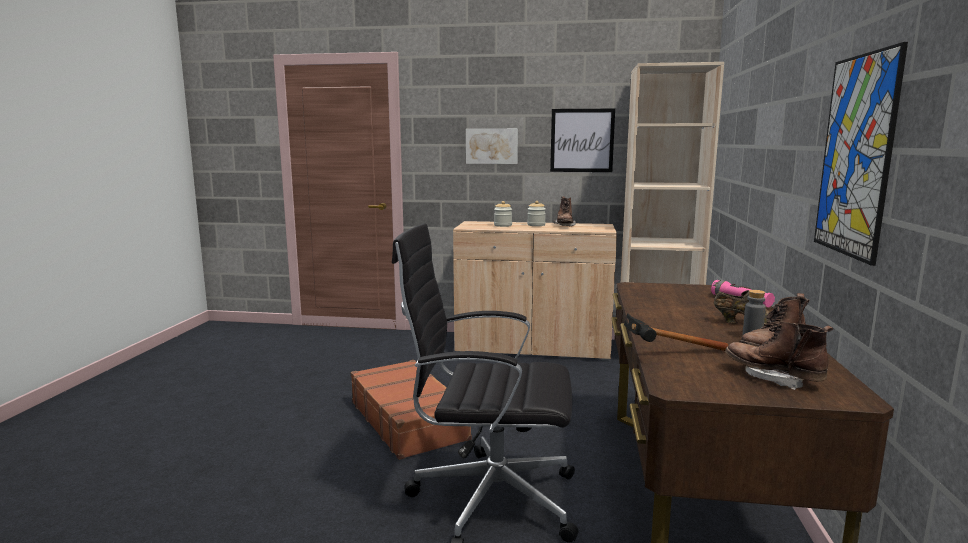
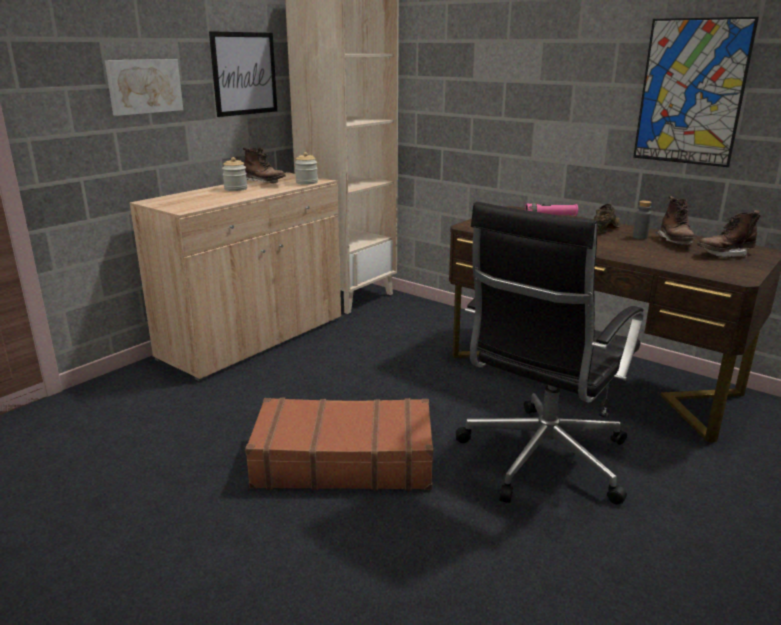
camera: 60 degrees left, 10 degrees up
(503, 225) = (207, 197): jar -> jar (306, 182)
(665, 354) = (667, 263): hammer -> none

